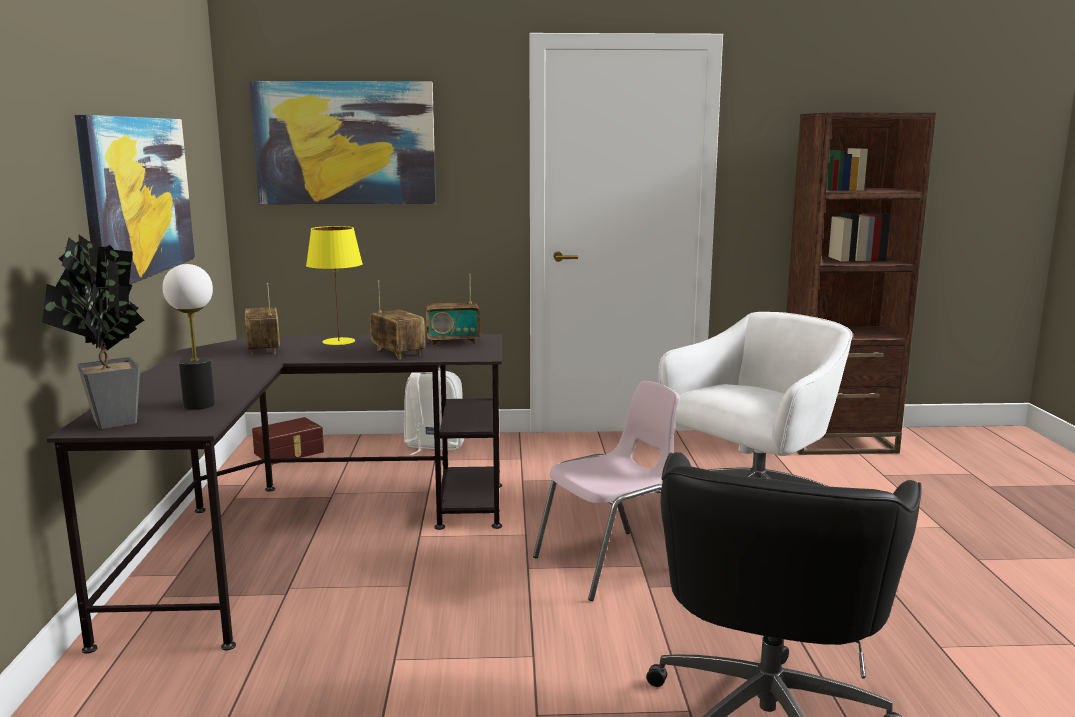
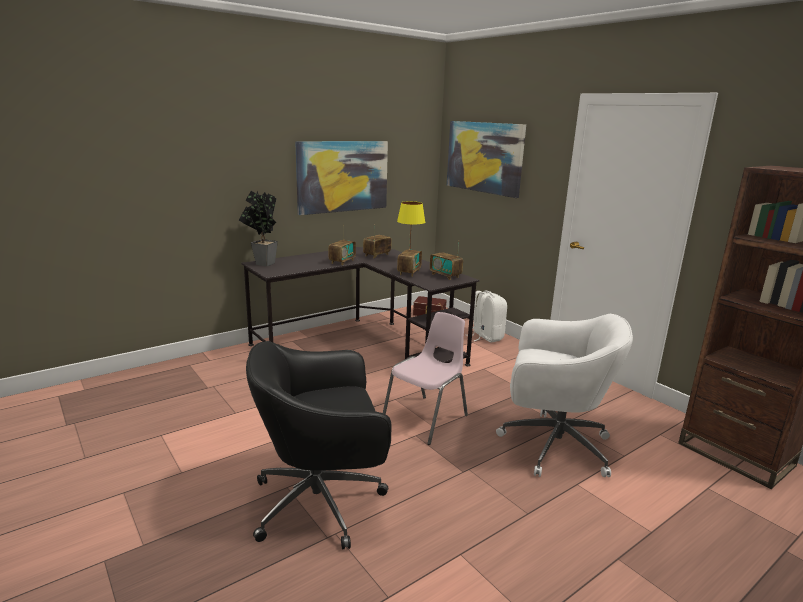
camera: 55 degrees right, 5 degrees up
(199, 405) = (295, 267): table lamp -> none
(246, 373) = (342, 261): none -> radio
(612, 563) = (427, 418): pink chair -> pink chair turned 75 degrees counterclockwise

